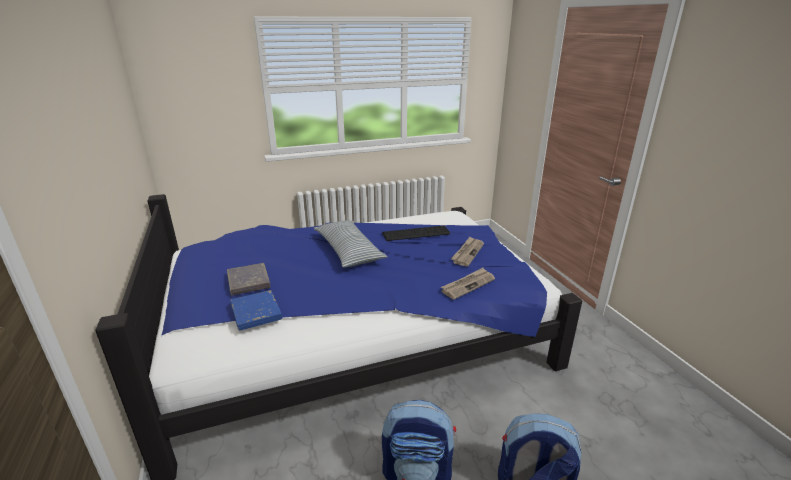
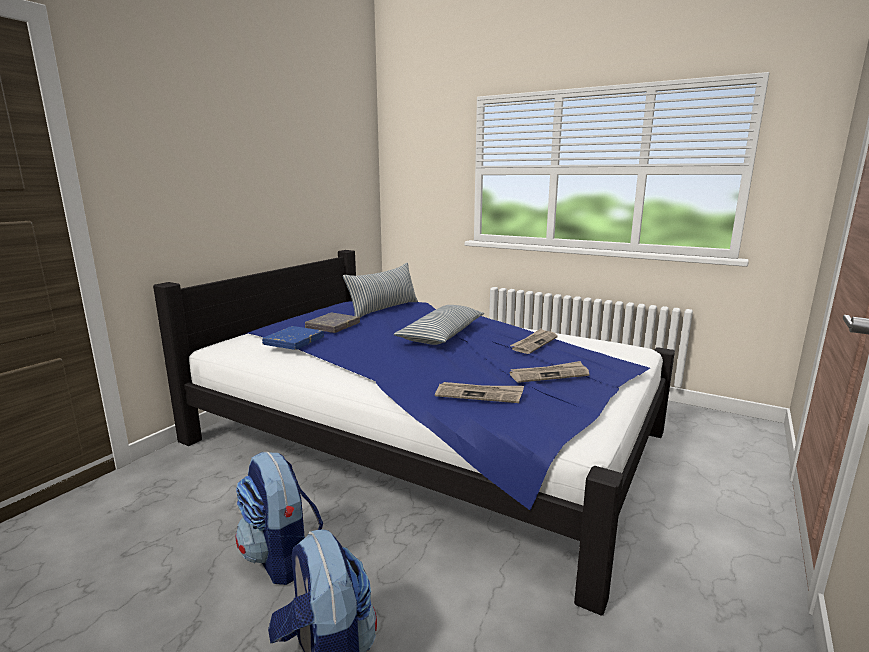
camera: 50 degrees right, 10 degrees down
(247, 245) = (384, 309): none -> pillow
(415, 233) = (534, 343): keyboard -> newspaper

